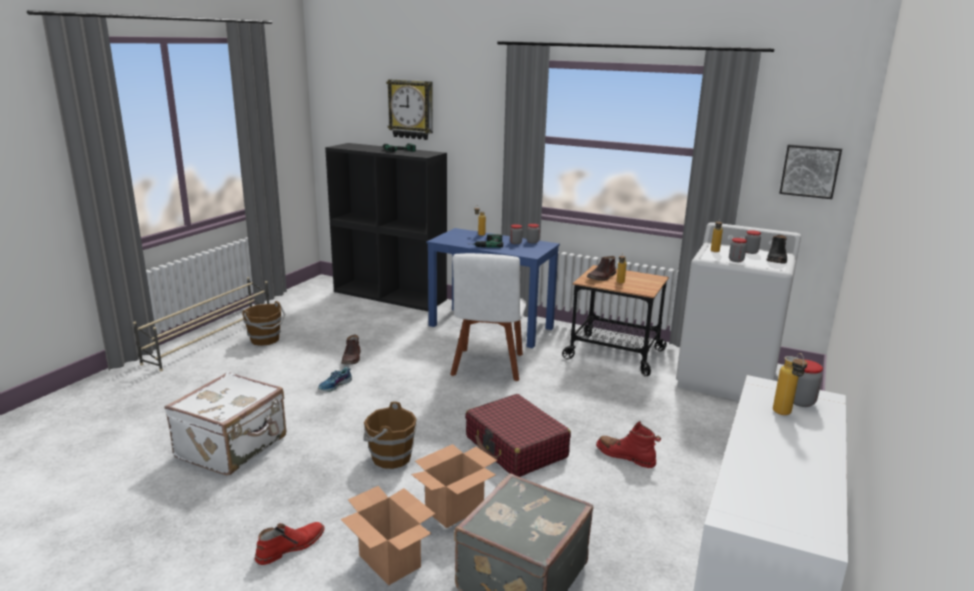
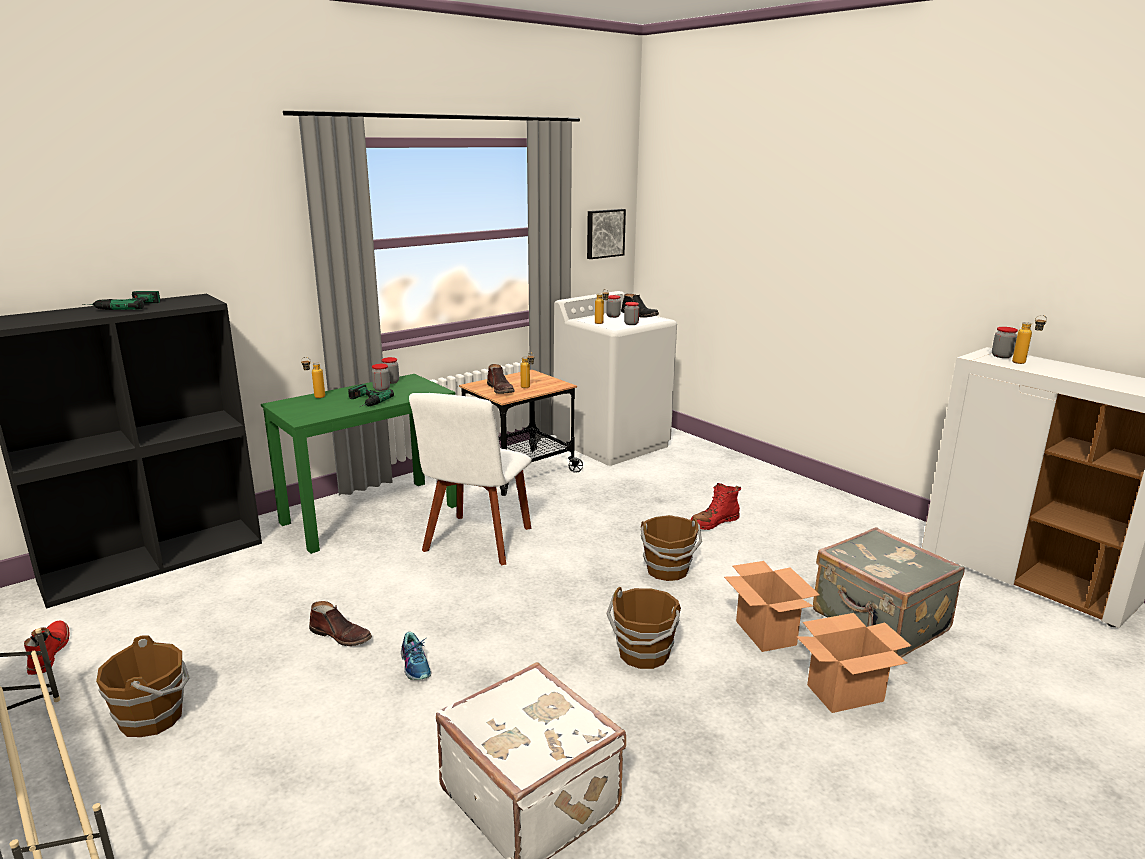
camera: 65 degrees left, 0 degrees up
(290, 547) = (804, 766): red boot -> red boot (48, 653)
(411, 109) = (116, 232): wall clock -> none
(487, 366) = (476, 542): white chair -> white chair turned 75 degrees clockwise
(491, 327) = (371, 514): blue desk -> green desk
(516, 447) = (667, 570): red suitcase -> brown bucket

